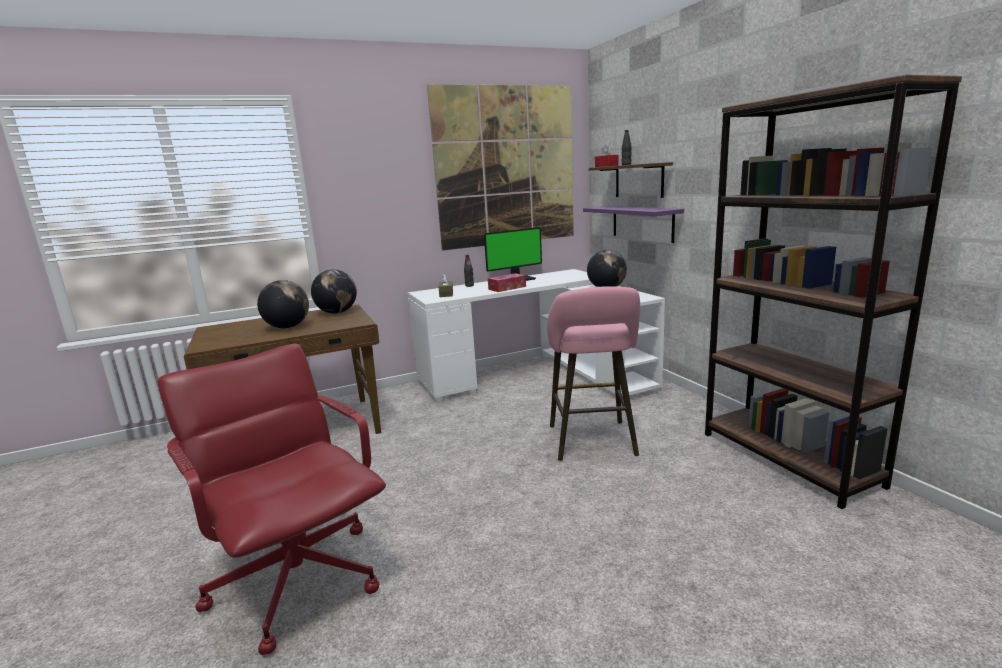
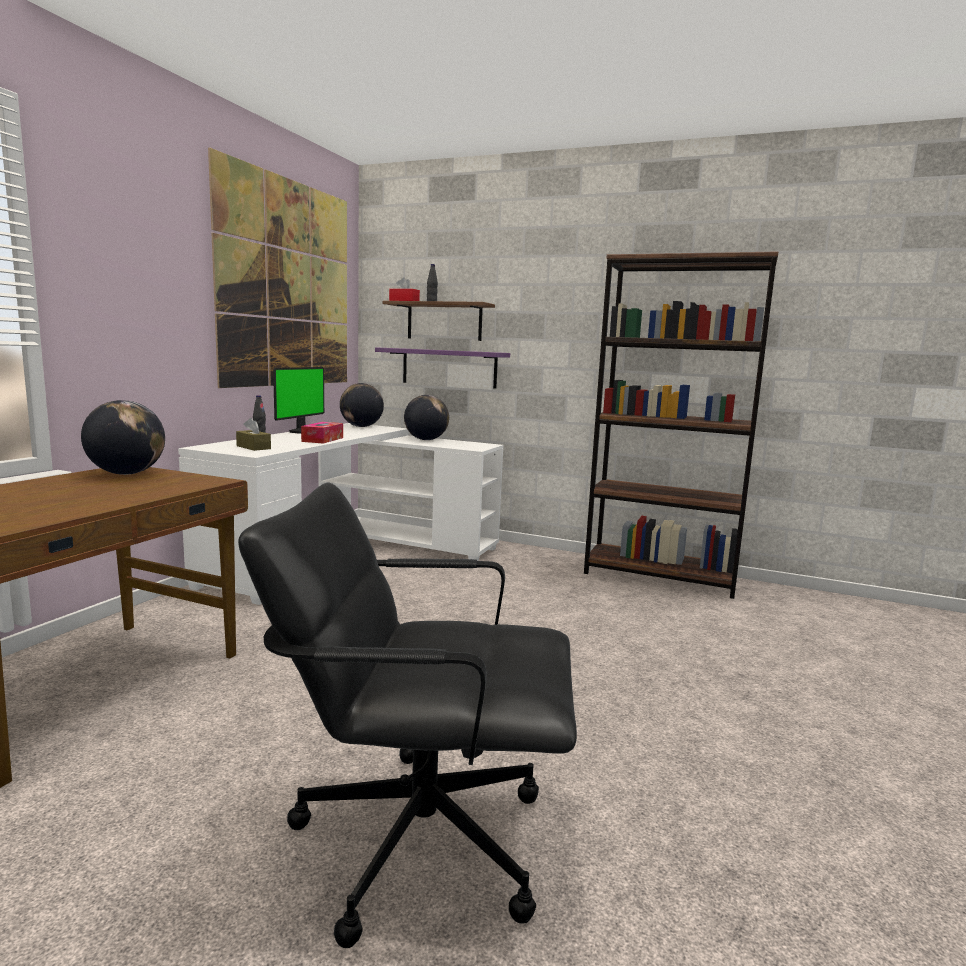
camera: 45 degrees left, 5 degrees down
(287, 327) = (86, 495): globe -> globe (361, 426)
(298, 579) = (419, 837): red office chair -> black office chair
(593, 443) = (508, 601): pink stool -> none

